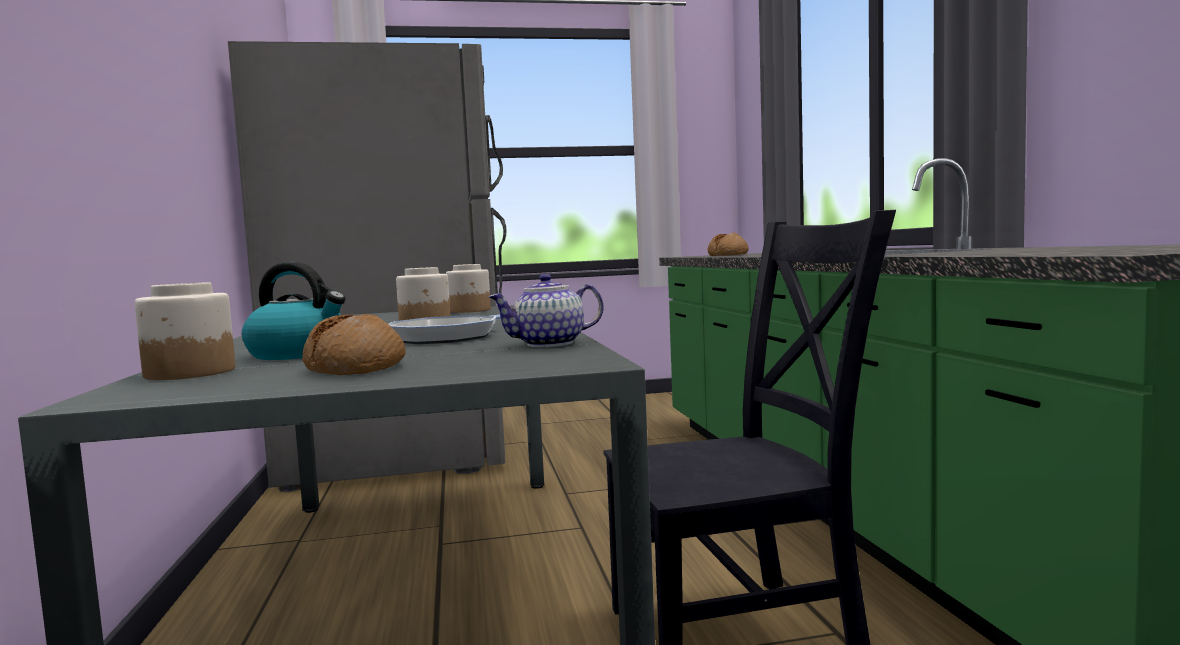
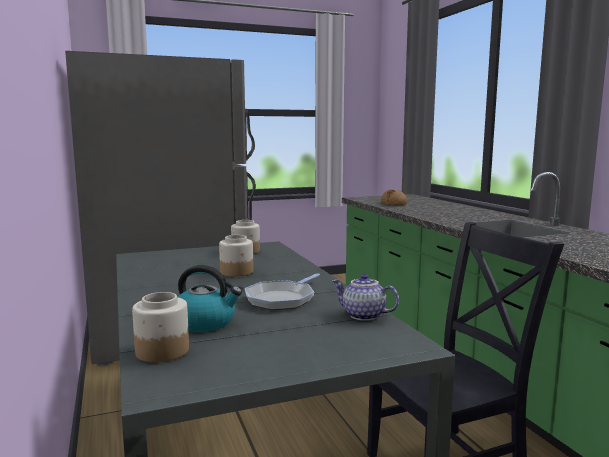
camera: 10 degrees left, 5 degrees up
(356, 368) = (272, 347): bread -> none
(549, 344) = (362, 315): teapot -> teapot turned 60 degrees clockwise

